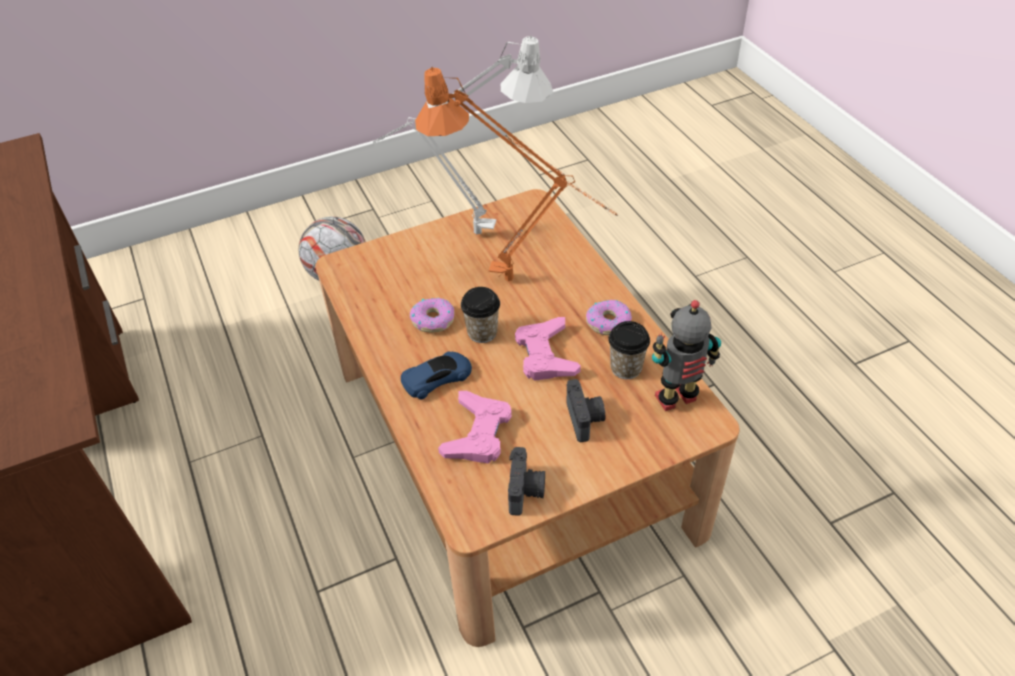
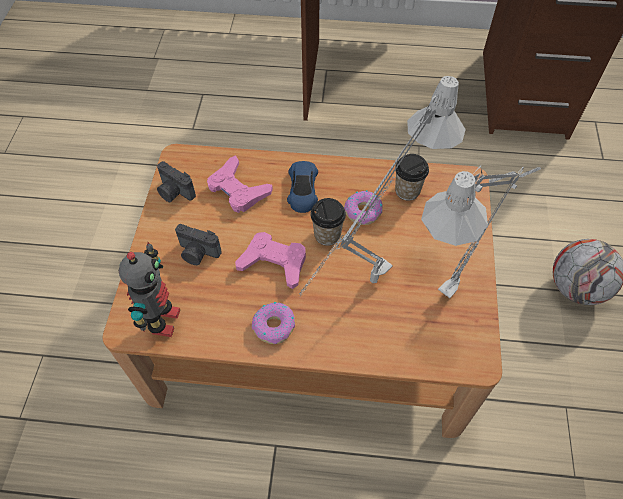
camera: 120 degrees right, 10 degrees up
(521, 282) = (365, 289): orange table lamp -> grey table lamp
(626, 368) = (219, 307): cup -> cup (407, 191)

